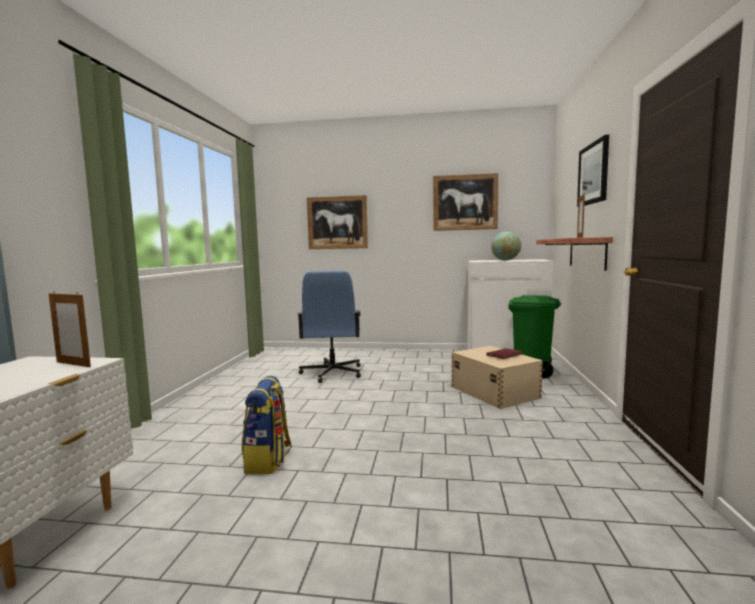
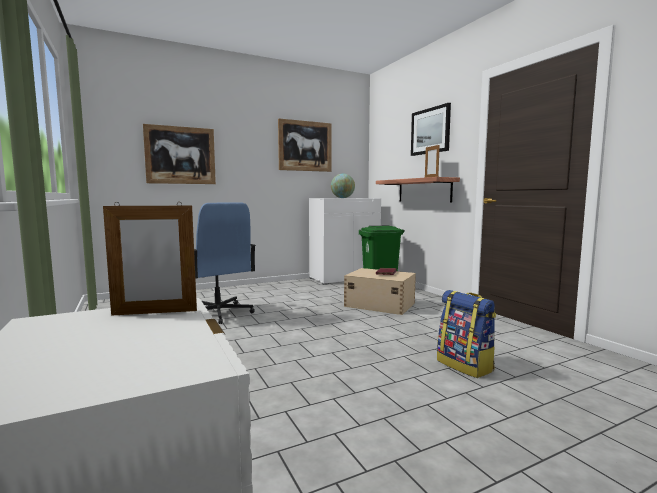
camera: 35 degrees left, 0 degrees up
(268, 460) = (291, 400): backpack -> backpack (465, 366)

